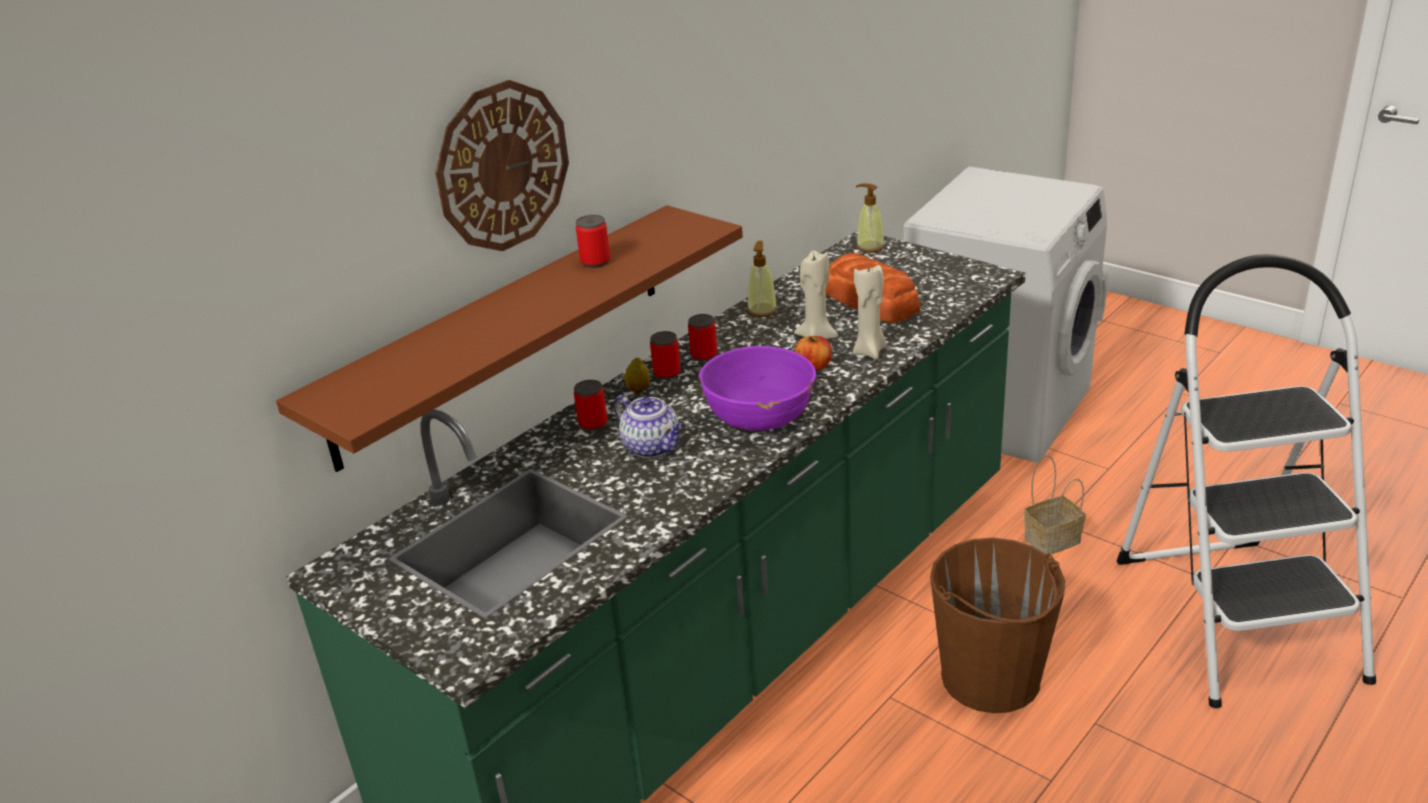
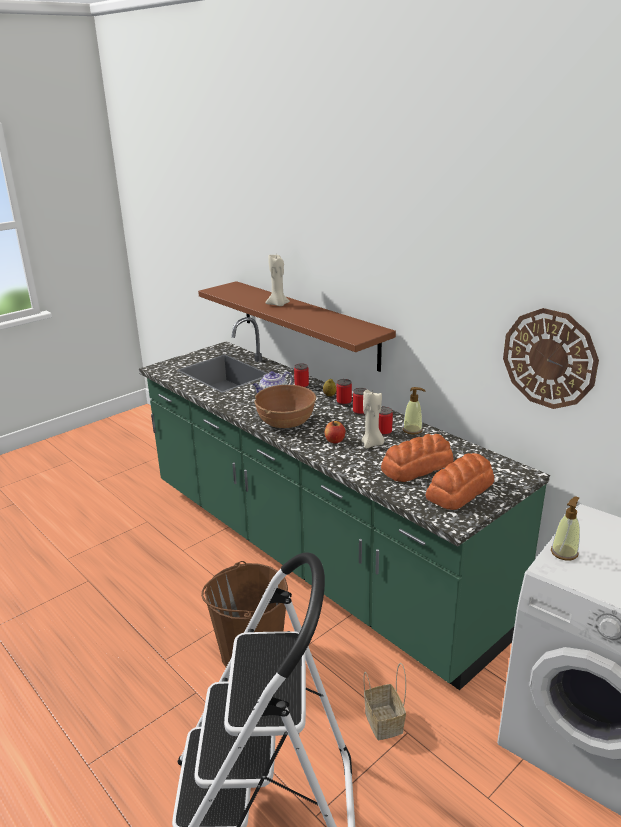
camera: 95 degrees right, 5 degrees down
(502, 166) = (317, 250): wall clock -> wall clock (549, 358)
(595, 262) = (325, 317): can -> can (383, 432)
(760, 418) = (286, 423): purple bowl -> brown bowl
(870, 247) = (512, 475): soap dispenser -> soap dispenser (564, 552)
(870, 351) = (346, 459): beige candle -> beige candle (278, 305)
(919, 273) = (461, 490): none -> bread

